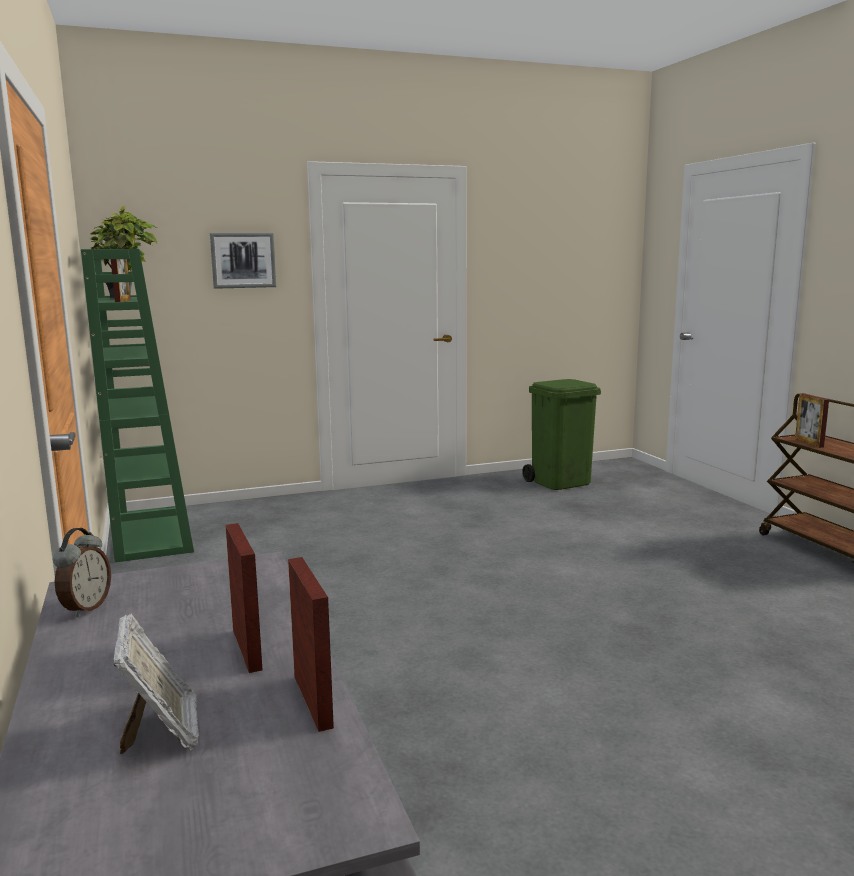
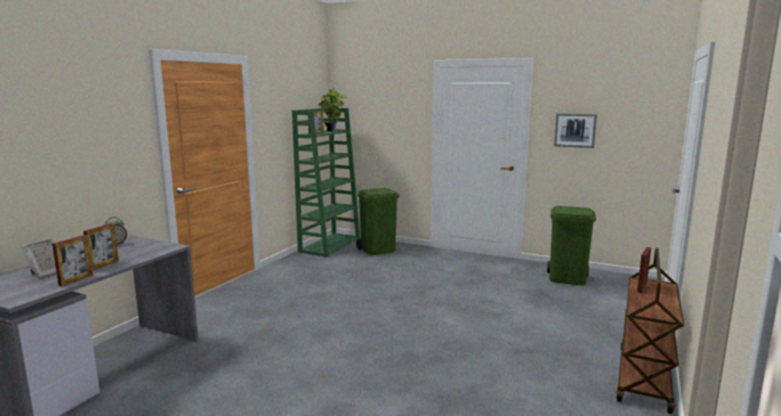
camera: 45 degrees right, 0 degrees up
(243, 260) = (398, 114): picture -> picture (575, 130)
(256, 517) = (378, 250): none -> green trash can

